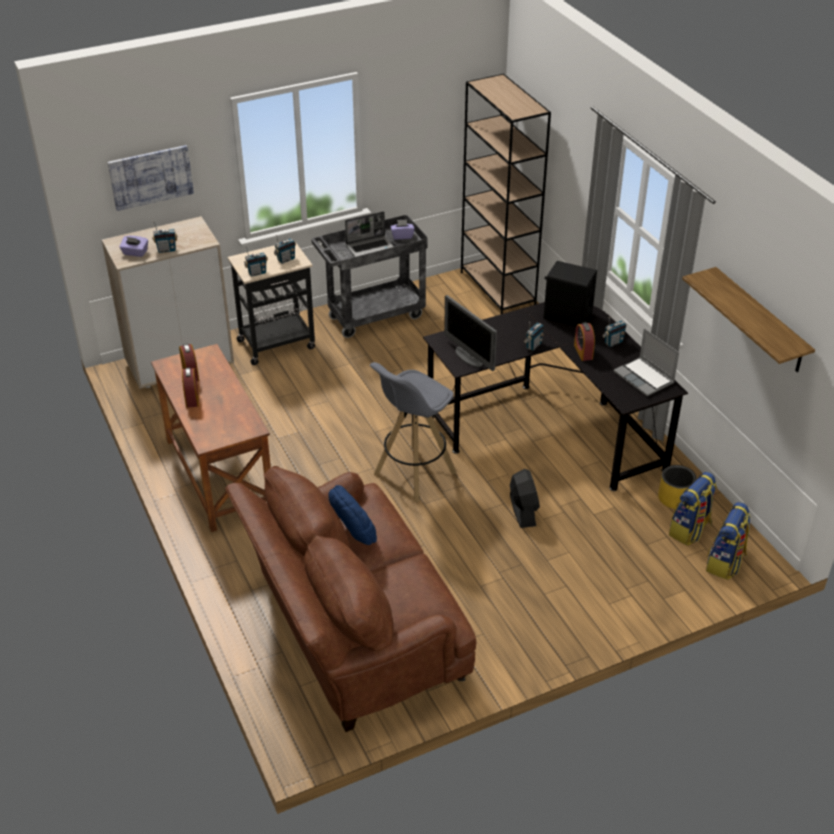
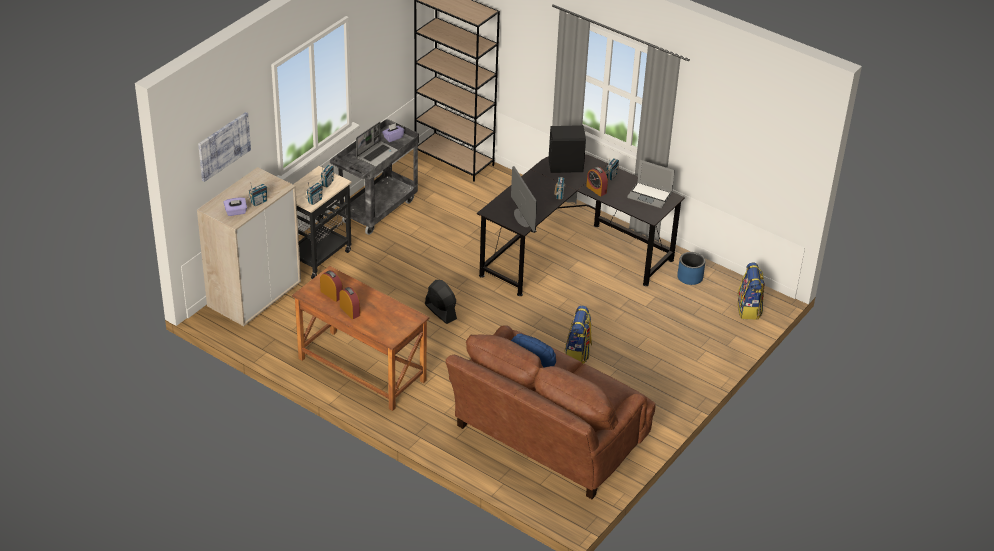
camera: 30 degrees left, 0 degrees up
(412, 474) = (502, 321): grey stool -> none
(469, 357) = (522, 218): monitor -> monitor turned 135 degrees counterclockwise
(522, 510) = (597, 320): black fan -> black fan (440, 311)
(675, 498) = (690, 277): yellow planter -> blue planter
(690, 530) = (714, 295): backpack -> backpack (578, 353)
(760, 321) = (736, 133): shelf -> none

